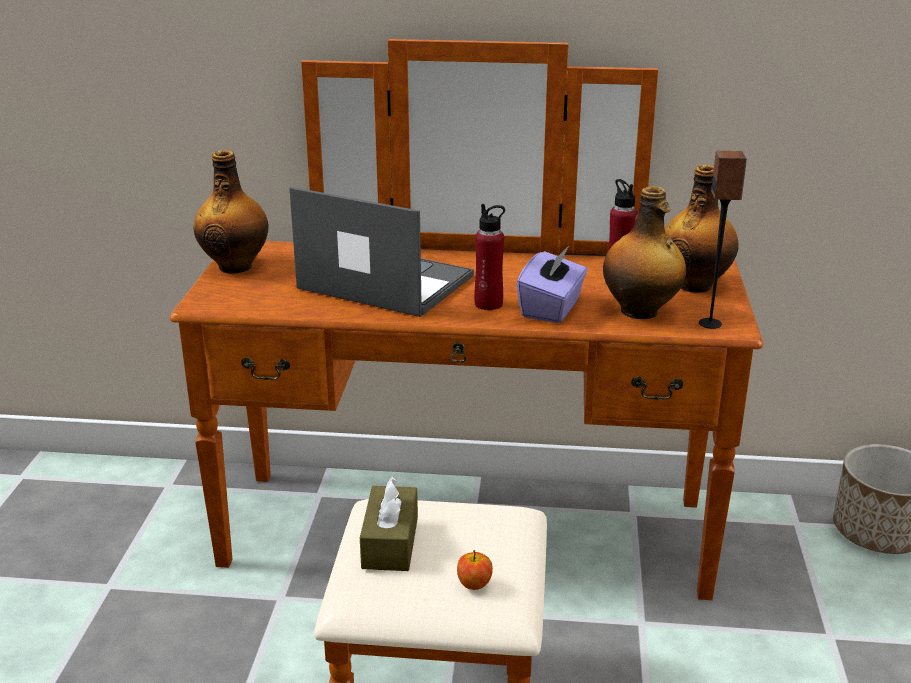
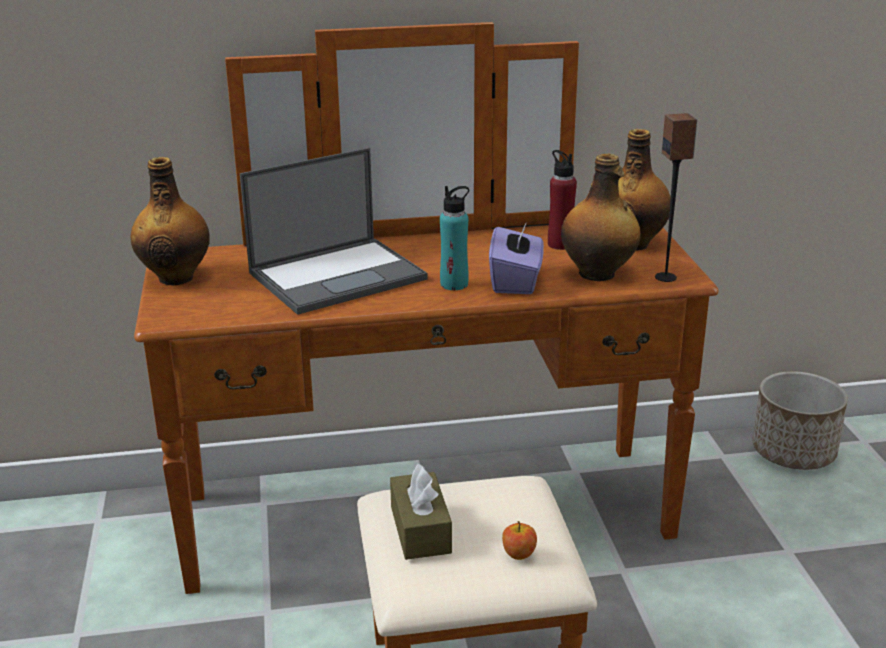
camera: 15 degrees left, 0 degrees up
(383, 282) = (339, 275): laptop -> laptop turned 135 degrees clockwise
(488, 304) = (454, 284): red bottle -> turquoise bottle

